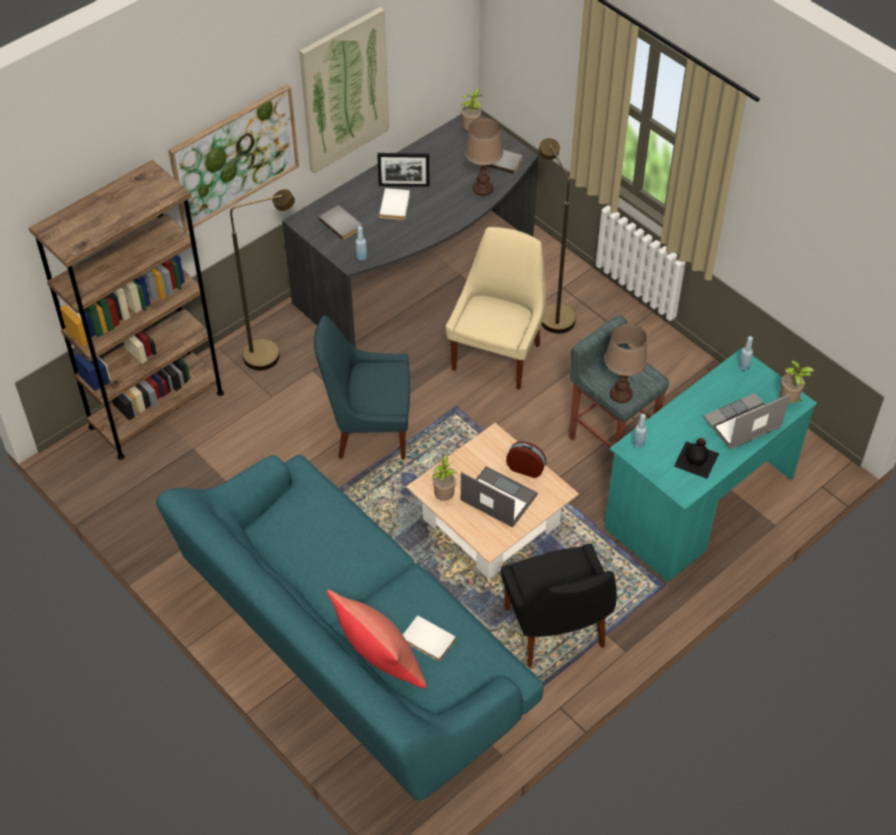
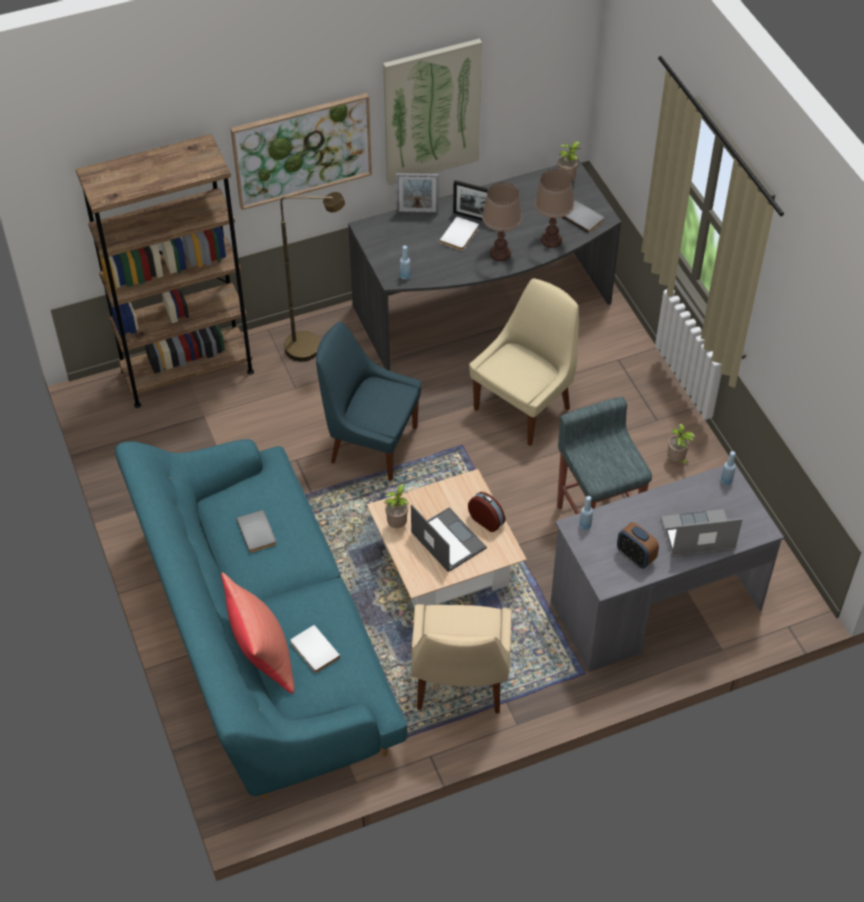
camera: 20 degrees right, 0 degrees up
(341, 223) = (402, 239): grey book -> grey book (258, 532)
(344, 194) = (417, 212): none -> picture frame
(552, 313) = (596, 381): brown floor lamp -> none
(556, 631) = (459, 684): black chair -> beige chair
(620, 394) = (597, 474): brown table lamp -> brown table lamp (500, 253)
(697, 459) = (635, 557): black bottle -> alarm clock
(699, 503) = (655, 605): turquoise desk -> grey desk
(789, 401) = (756, 528): potted plant -> potted plant (676, 461)

